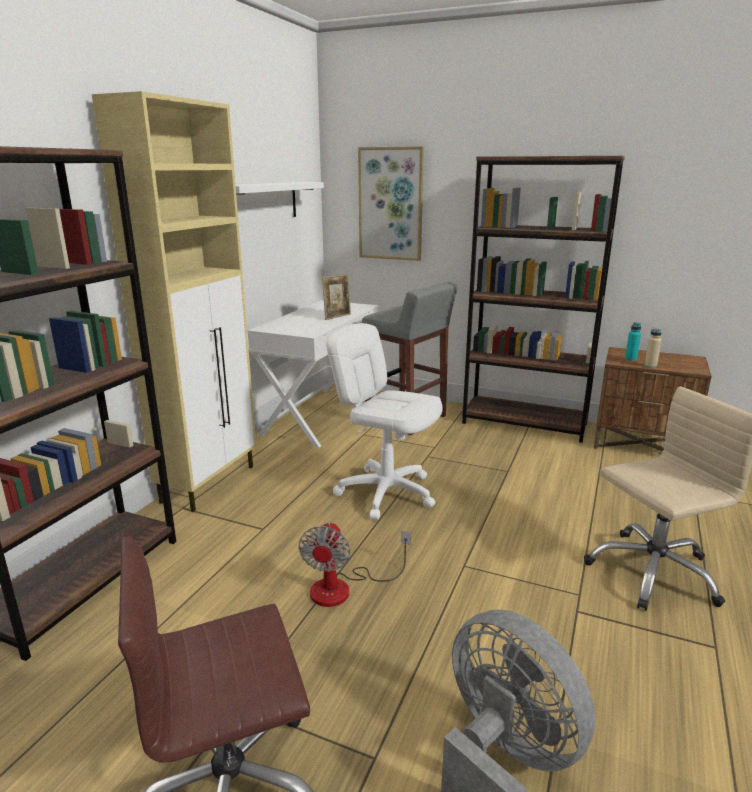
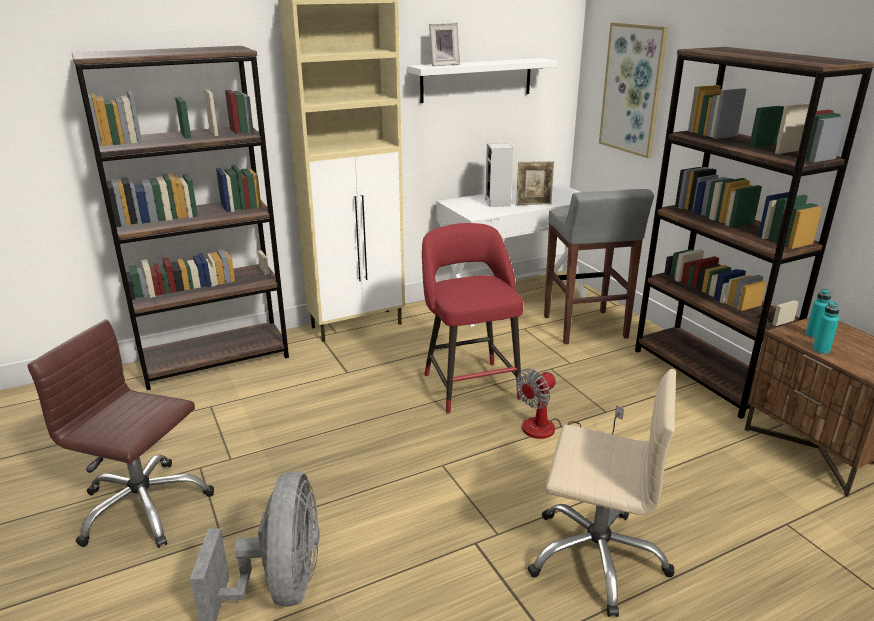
camera: 40 degrees right, 5 degrees up
(244, 184) = (443, 64): none -> picture frame
(307, 321) = (498, 203): none -> speaker
(343, 588) = (340, 436): fan -> fan (551, 430)
(386, 492) = (469, 384): white office chair -> red stool
(650, 366) = (820, 351): beige bottle -> turquoise bottle

